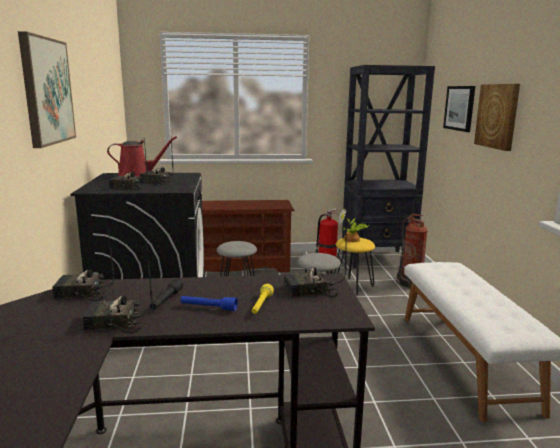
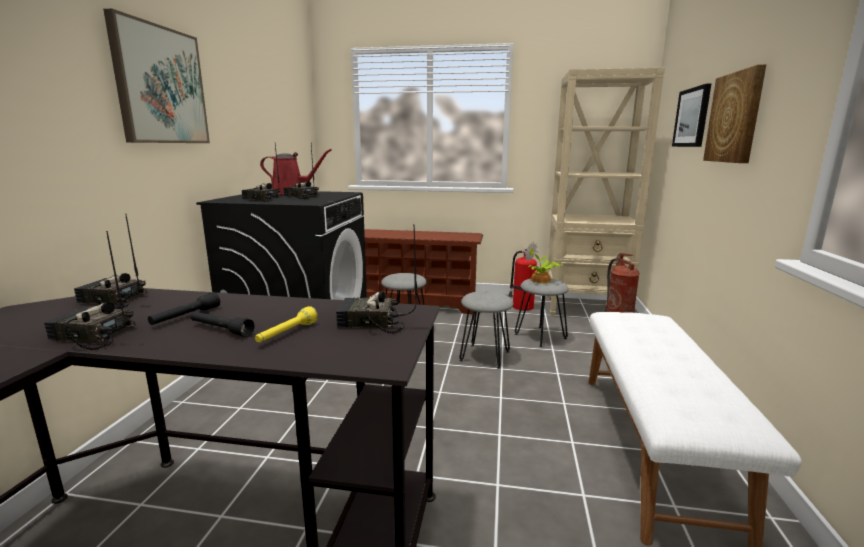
camera: 15 degrees right, 0 degrees up
(208, 308) = (221, 330): blue flashlight -> black flashlight
(352, 286) = (540, 336): yellow stool -> grey stool
(377, 259) = (586, 309): black bookcase -> beige bookcase

